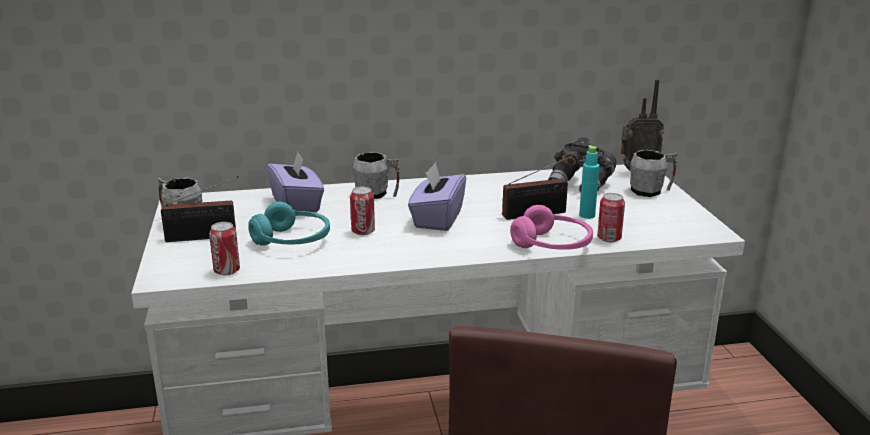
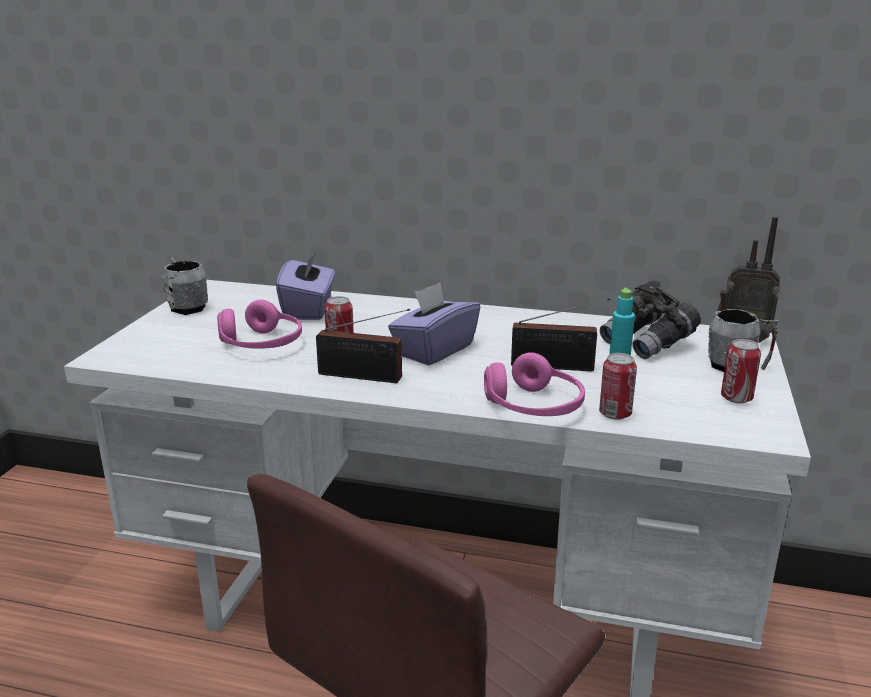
camera: 25 degrees right, 0 degrees up
(205, 237) = (188, 325): radio -> radio (364, 377)
(227, 271) = (166, 362): can -> can (736, 398)
(292, 241) = (261, 344): turquoise headphones -> pink headphones
(377, 194) = (400, 313): grey mug -> none

